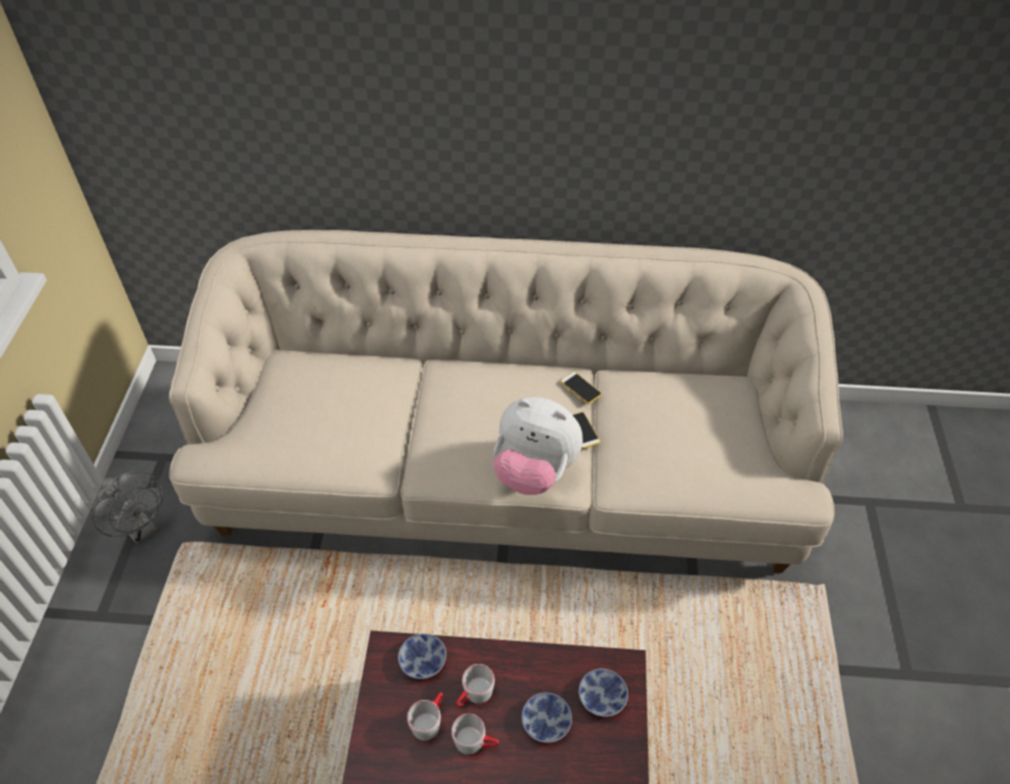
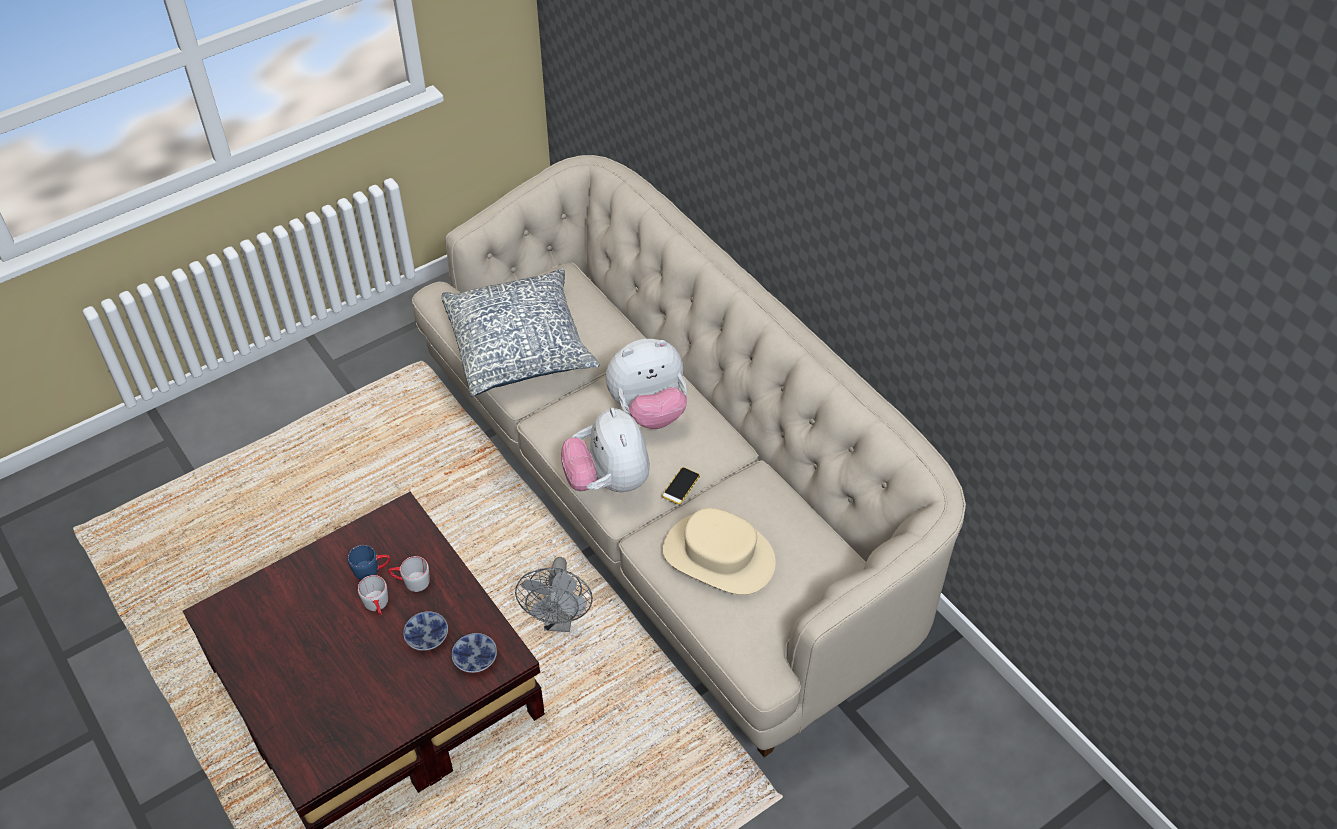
camera: 50 degrees right, 0 degrees up
(141, 529) = (411, 331): grey fan -> grey fan (559, 621)
(328, 437) = (520, 346): none -> pillow
(424, 659) = (414, 536): bowl -> none
(429, 720) = (372, 569): grey mug -> blue mug
(489, 400) = (648, 410): none -> plush toy
(580, 388) = (724, 458): phone -> none
(676, 450) = (719, 556): none -> beige hat

